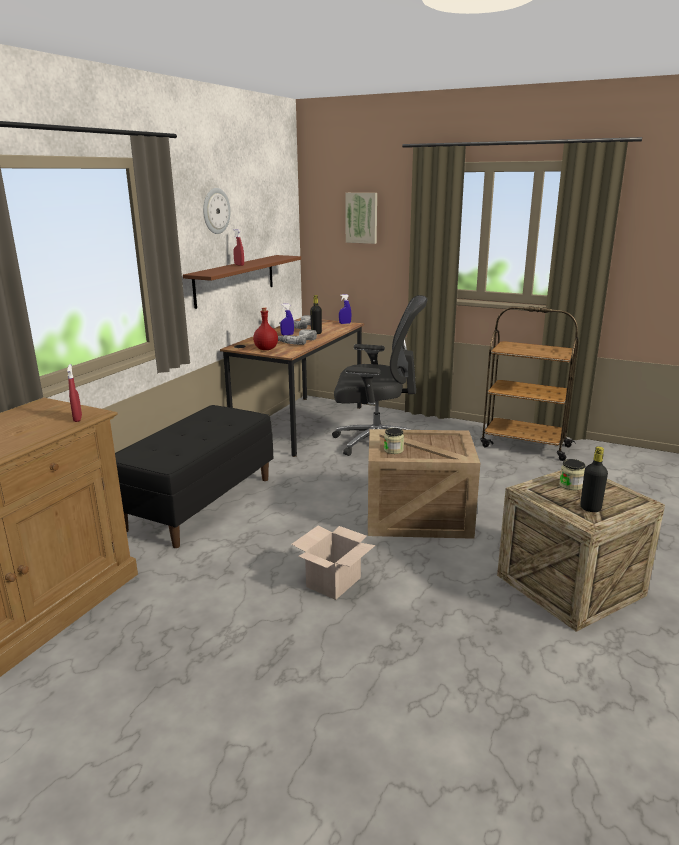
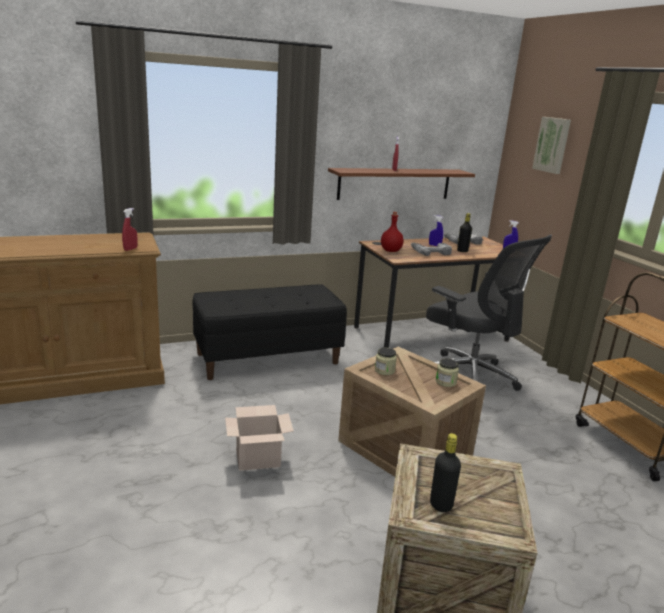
camera: 40 degrees right, 0 degrees up
(215, 211) = (381, 118): wall clock -> none
(571, 485) = (469, 476): jar -> jar (445, 382)

